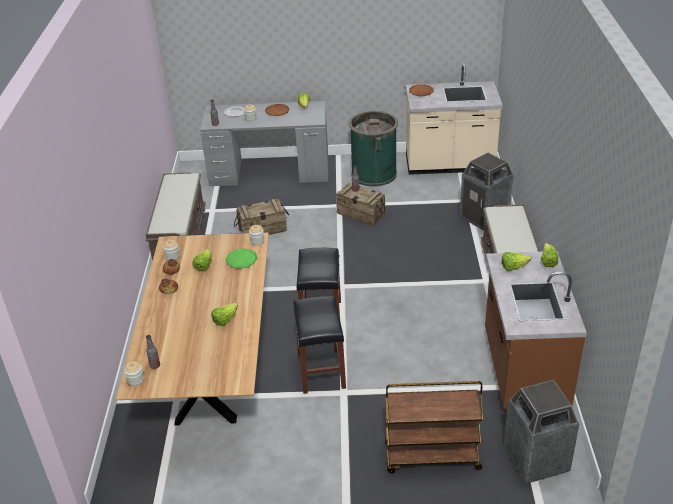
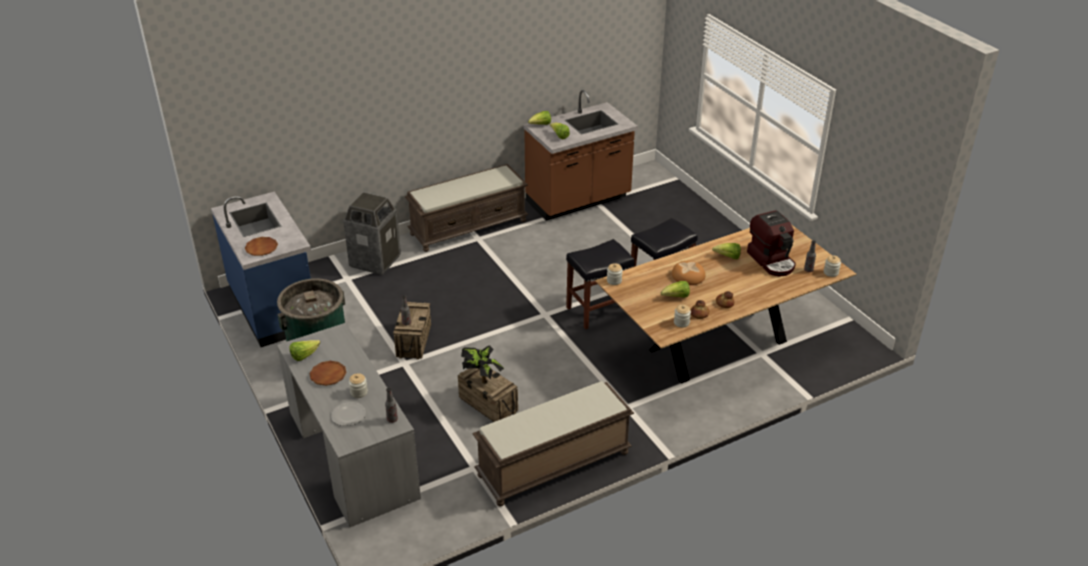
camera: 120 degrees left, 0 degrees up
(192, 347) = (772, 260): none -> coffee machine
(223, 284) = (688, 276): none -> bread
(241, 260) = (649, 278): green plate -> none
(264, 207) = (482, 378): none -> potted plant
(431, 457) = (691, 218): brown cart -> none
(449, 165) = (275, 307): beige counter -> blue counter
(535, 460) = (655, 181): trash can -> none

